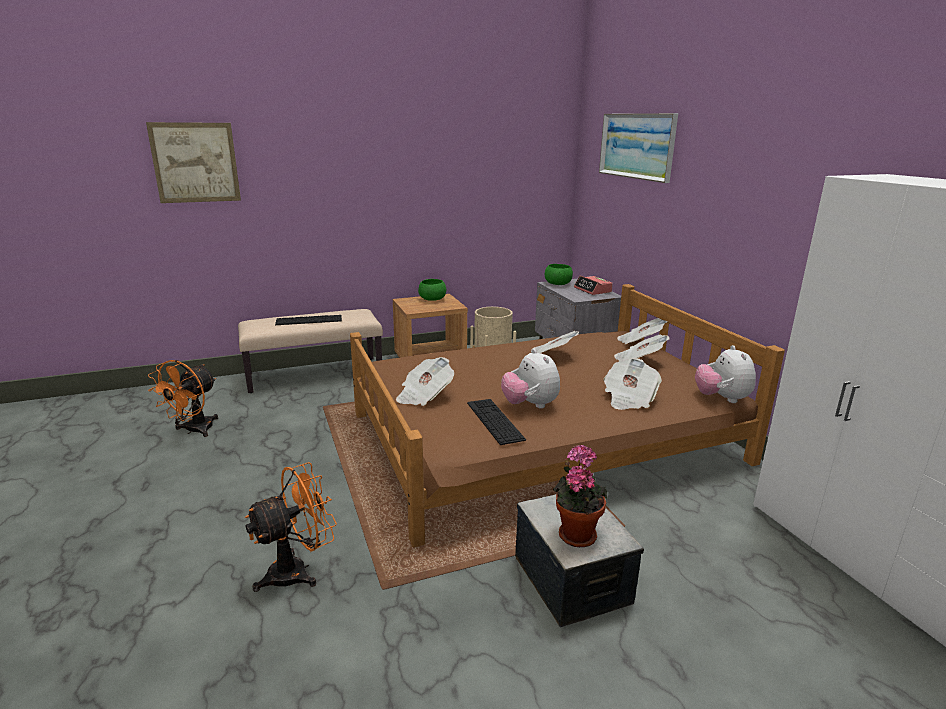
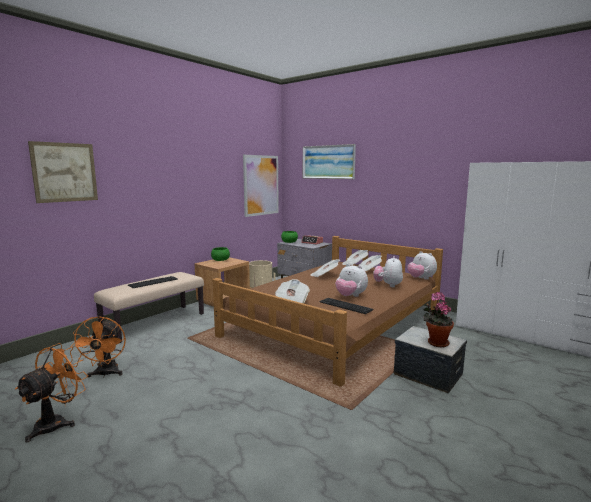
camera: 30 degrees left, 10 degrees down
(298, 571) = (293, 419): orange fan -> orange fan (56, 422)
(528, 181) = (261, 185): none -> picture
(628, 399) = (388, 285): newspaper -> plush toy

